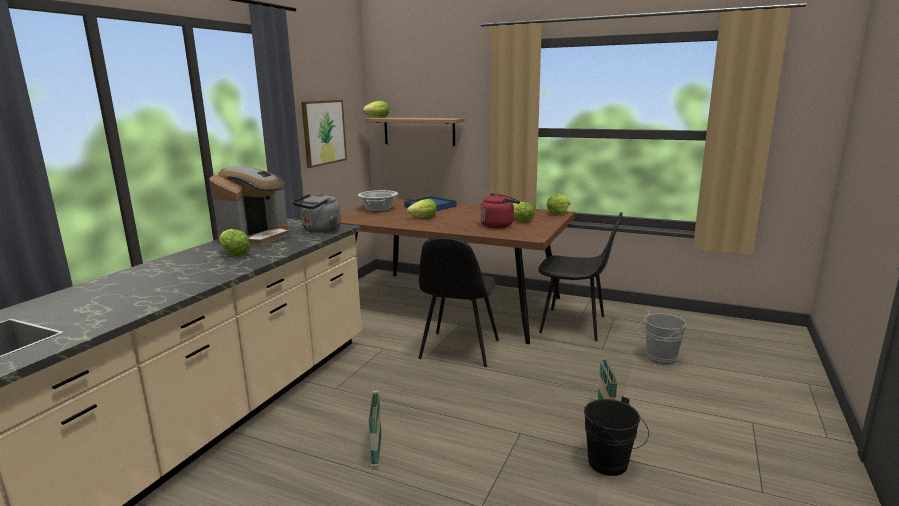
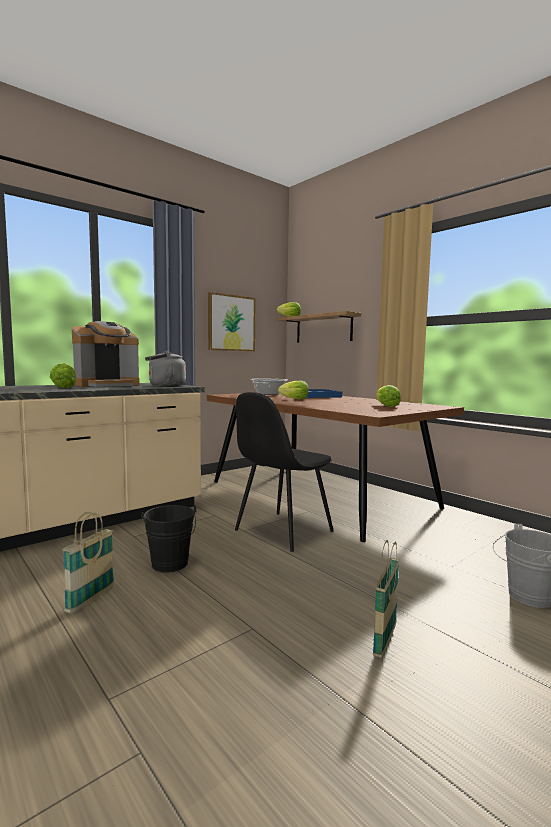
camera: 25 degrees right, 10 degrees down
(498, 225) = (356, 406): red kettle -> none
(558, 213) = (440, 406): lettuce -> none
(575, 324) = (438, 535): black chair -> none
(612, 465) = (329, 712): black bucket -> black bucket (170, 565)

